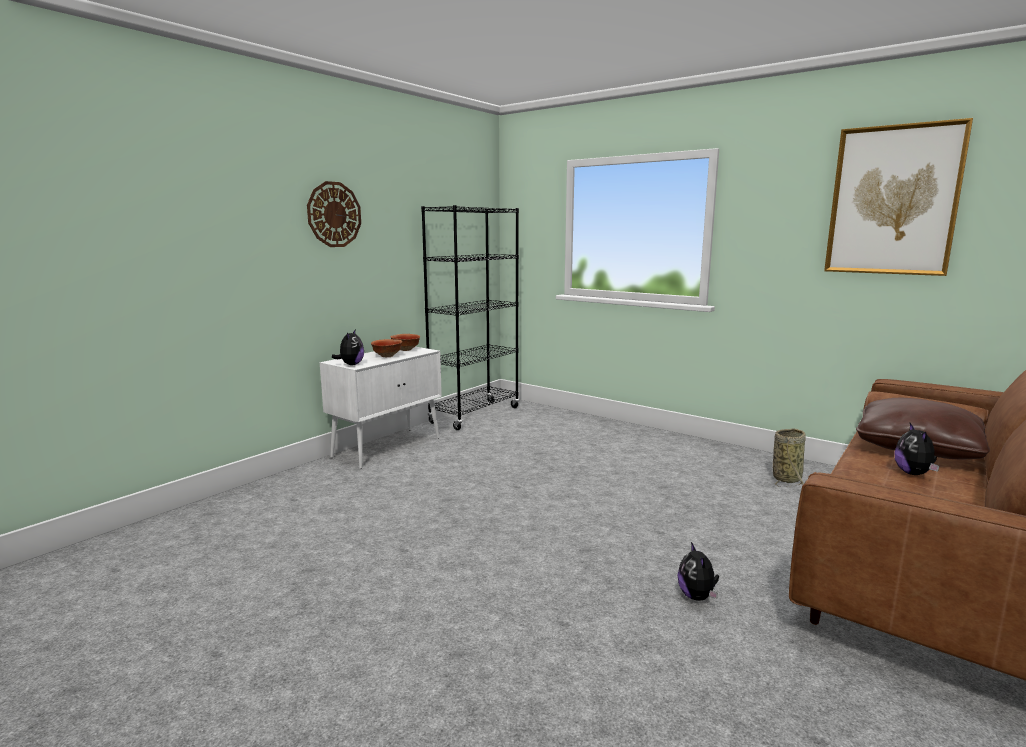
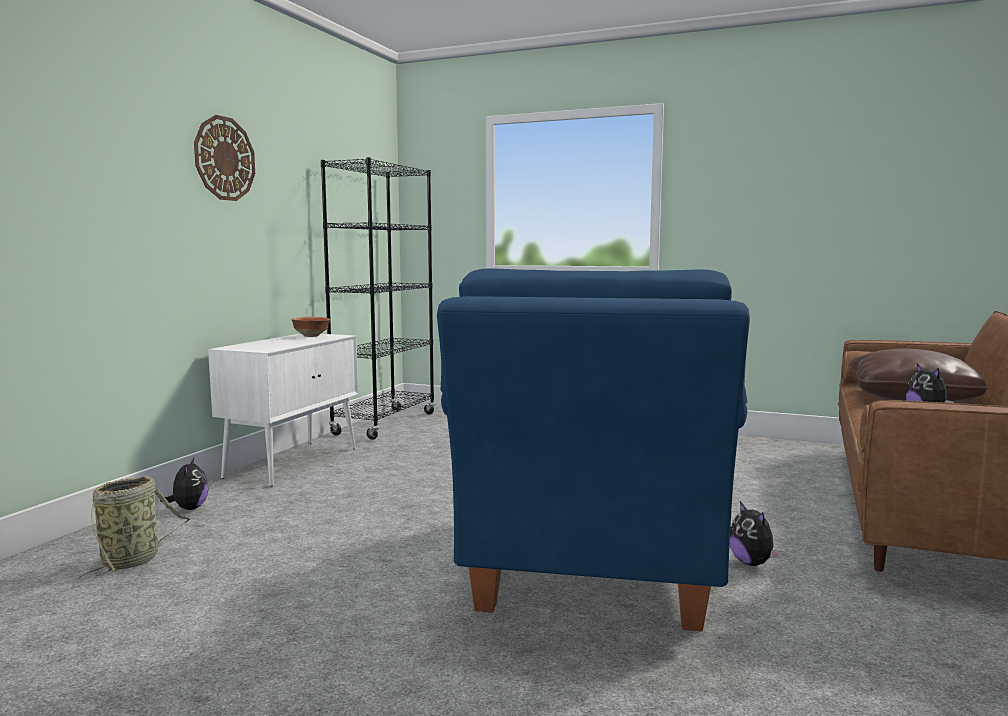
camera: 15 degrees left, 5 degrees down
(351, 364) = (255, 349): plush toy -> plush toy (189, 508)
(387, 356) = (295, 341): bowl -> none
(553, 584) = (591, 571): none -> blue armchair
(787, 478) = (769, 454): basket -> basket (134, 560)
(893, 201) = (847, 156): picture -> none

